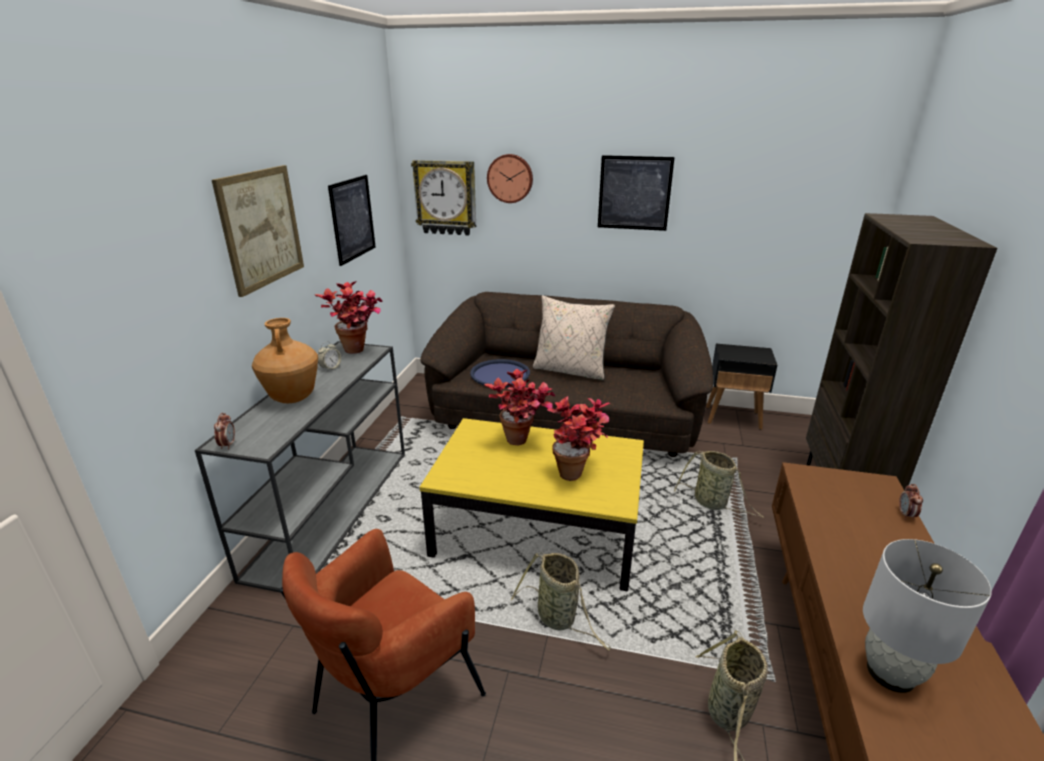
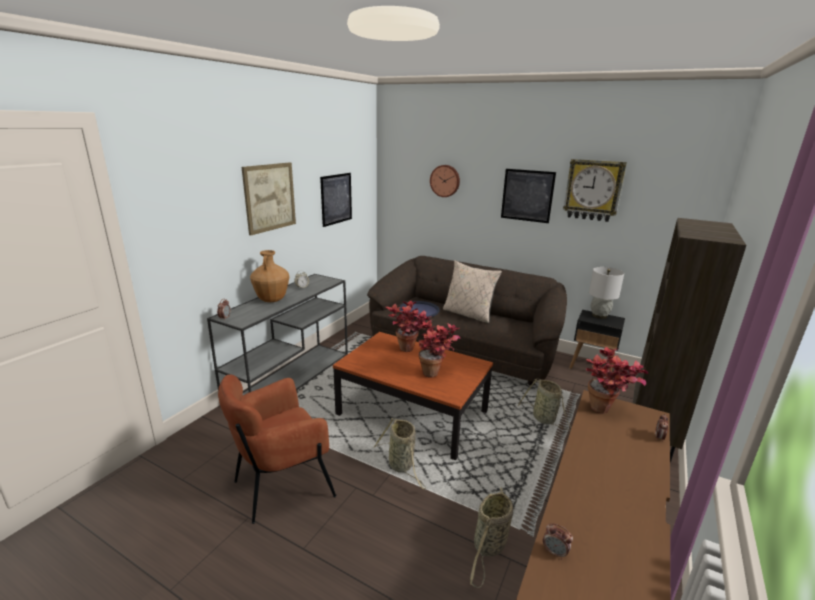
camera: 15 degrees right, 5 degrees down
(359, 352) = (323, 281): potted plant -> potted plant (606, 412)
(446, 197) = (404, 191): wall clock -> wall clock (593, 190)
(538, 529) = (412, 412): yellow coffee table -> brown coffee table
(890, 673) = (577, 523): white table lamp -> white table lamp (599, 315)
(891, 730) = (555, 552): none -> alarm clock

